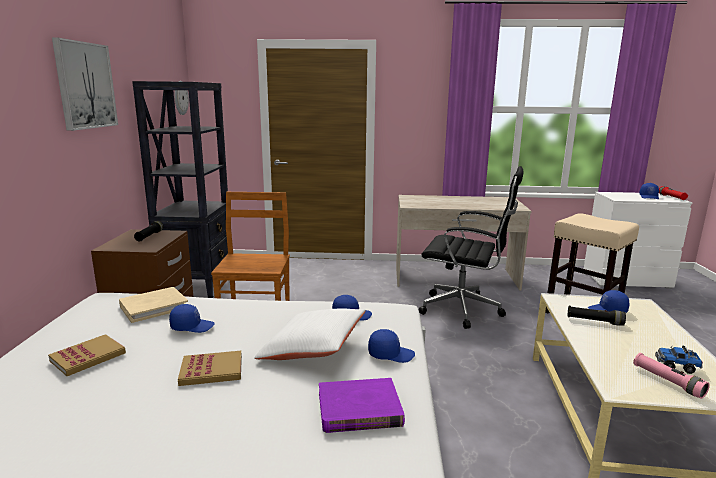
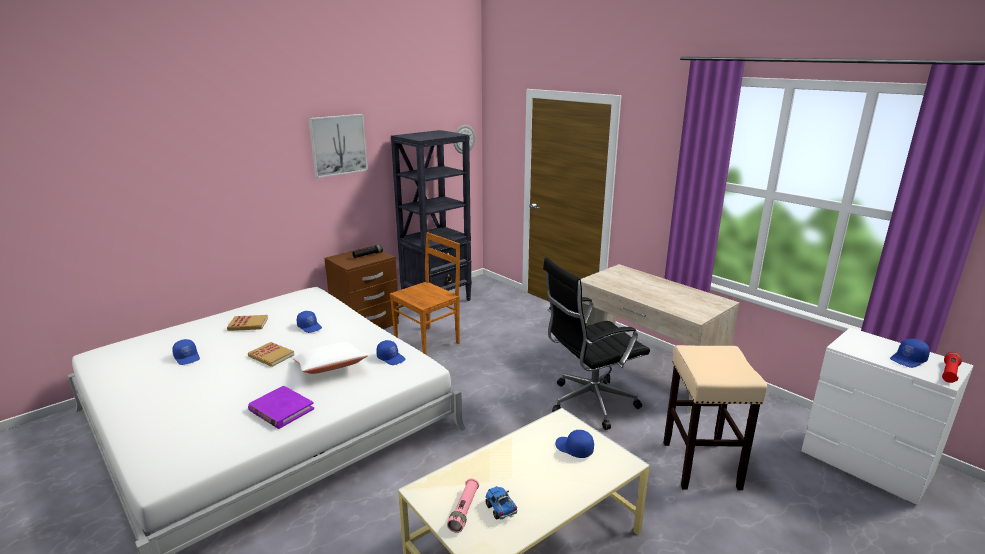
camera: 45 degrees right, 5 degrees up
(154, 307) = (315, 307): beige book -> none
(391, 354) = (356, 392): blue cap -> blue cap (187, 357)
(464, 310) = (588, 403): black office chair -> black office chair turned 90 degrees clockwise
(594, 321) = (537, 449): black flashlight -> none

